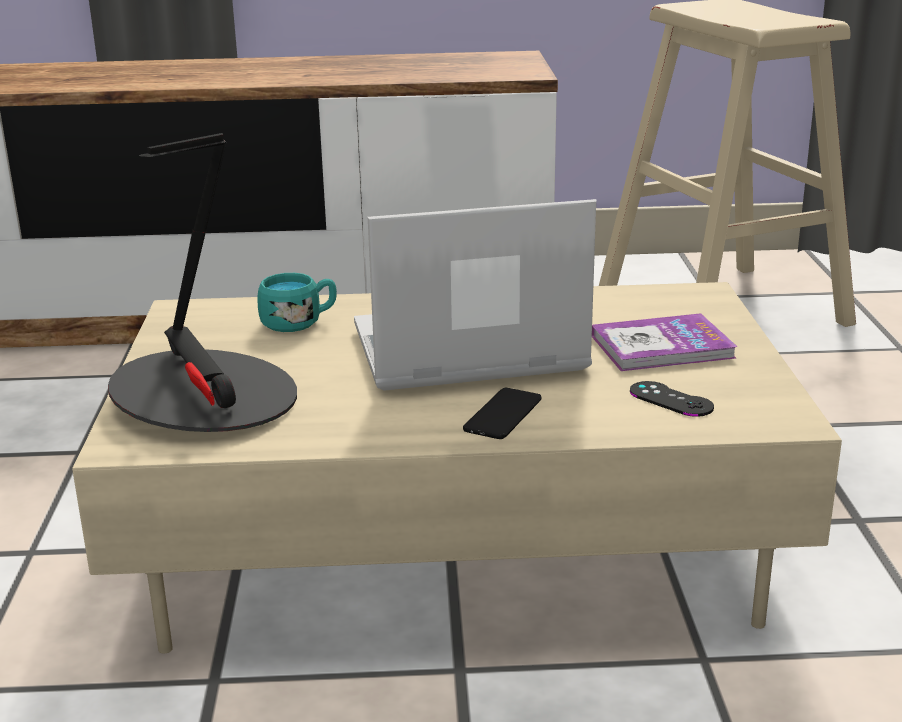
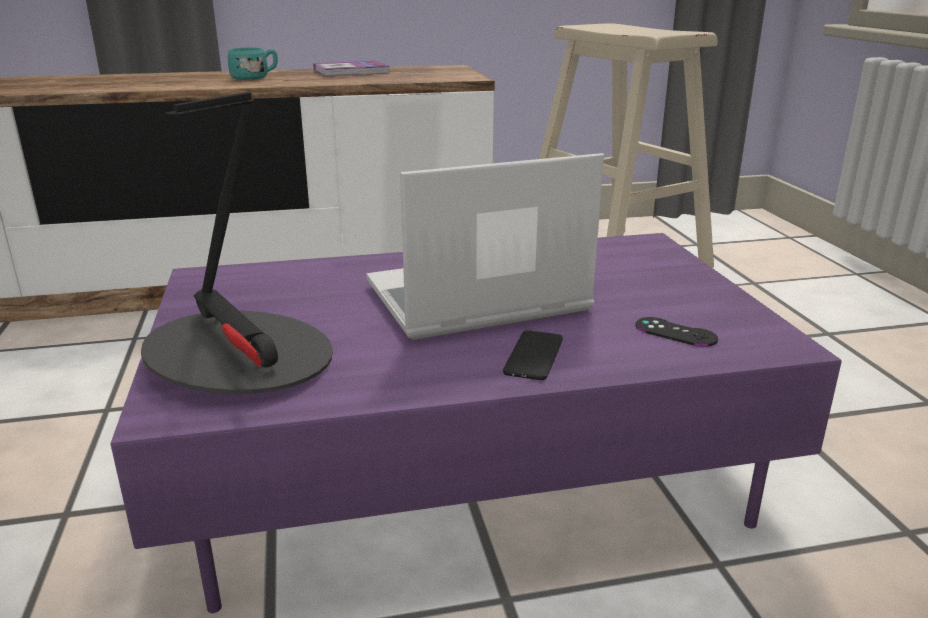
camera: 10 degrees left, 0 degrees up
(299, 322) = (314, 282): turquoise mug -> turquoise mug (254, 78)
(450, 541) = (461, 468): beige coffee table -> purple coffee table
(662, 346) = (641, 286): book -> book (351, 71)

